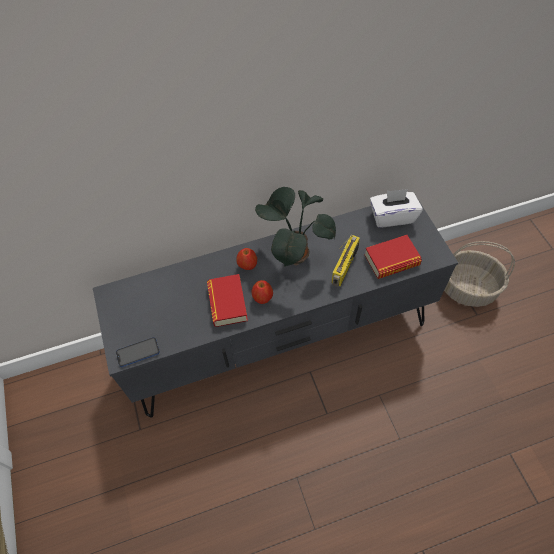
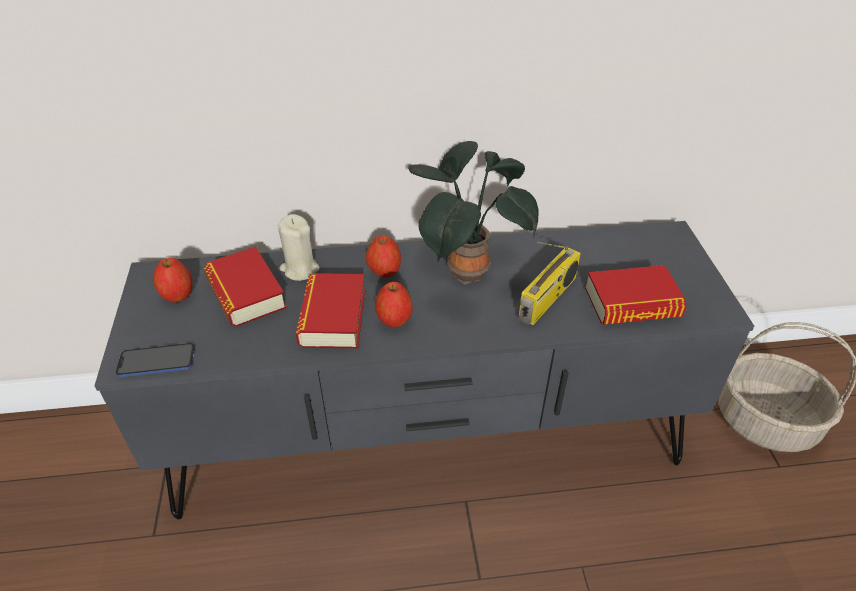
camera: 10 degrees right, 15 degrees down
(131, 306) = (178, 295): none -> apple
(171, 296) = (246, 293): none -> book
(197, 273) = (299, 269): none -> beige candle
(392, 216) = (643, 245): white tissue box -> none

